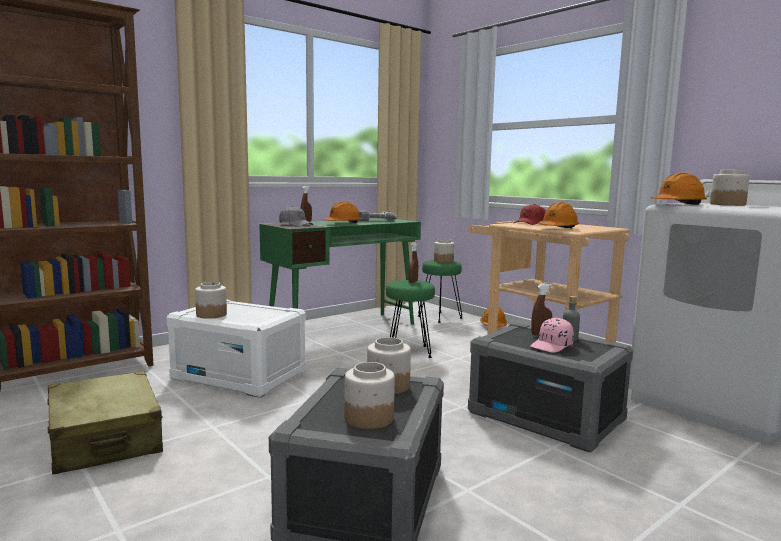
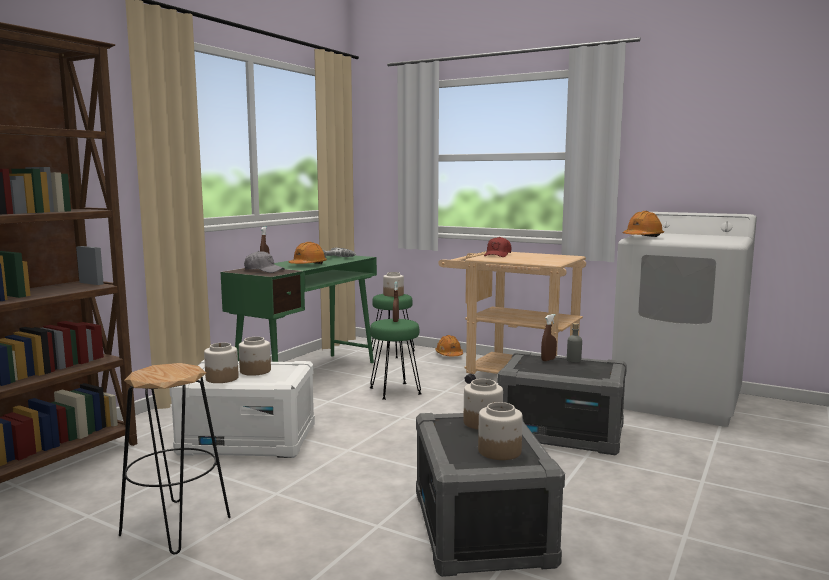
camera: 20 degrees left, 0 degrees up
(105, 439) = (175, 526): beige suitcase -> black stool
(552, 346) = (568, 369): pink cap -> none
(558, 229) = (533, 261): orange hard hat -> none
(727, 204) = (672, 234): jar -> jar (255, 371)

